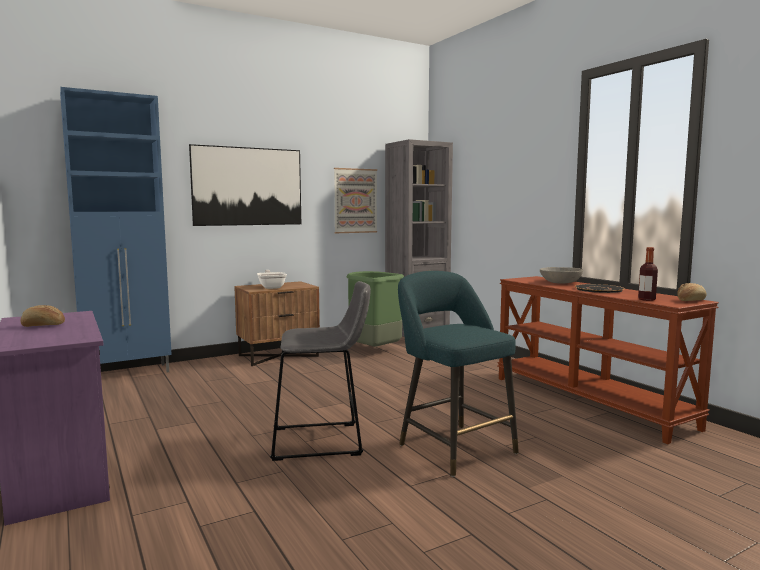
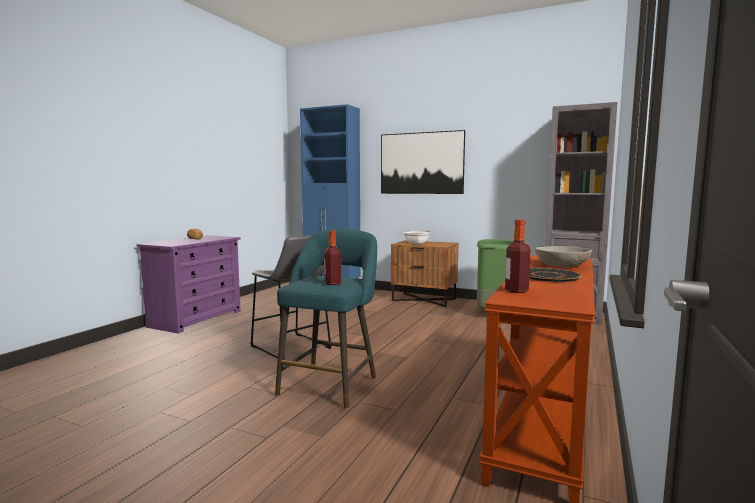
camera: 55 degrees right, 0 degrees up
(355, 201) = (519, 172): picture -> none
(478, 329) = (332, 283): none -> bottle
(690, 300) = (560, 303): bread -> none

